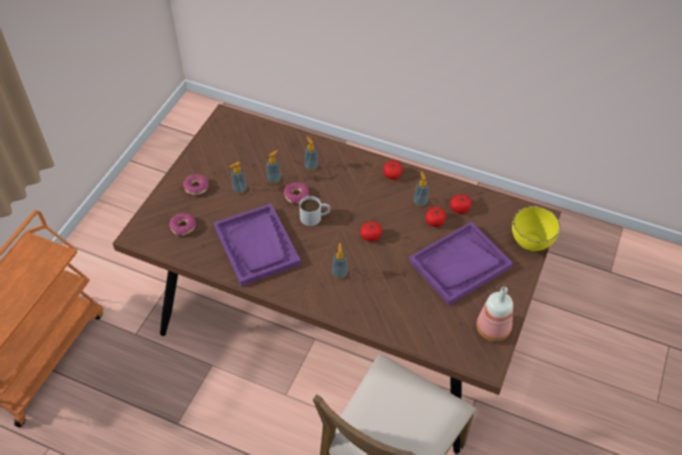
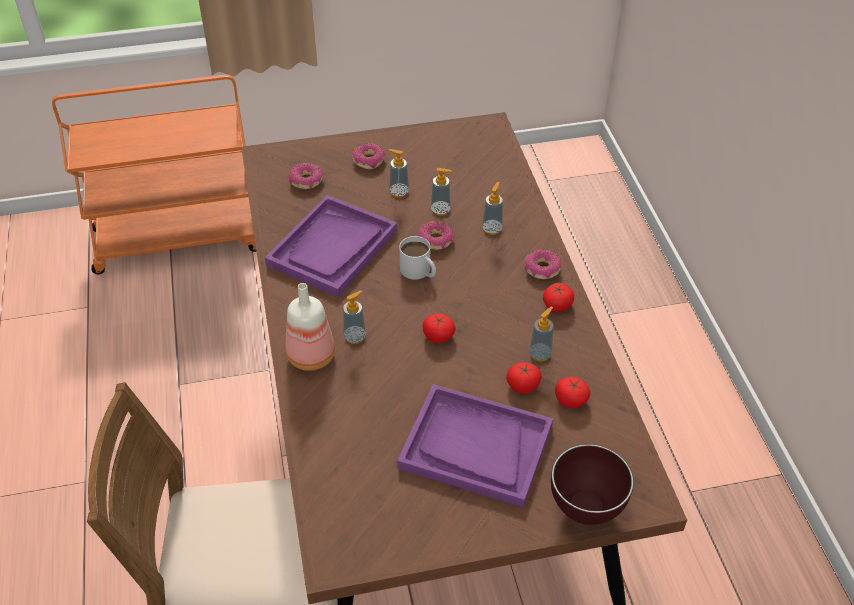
camera: 55 degrees right, 5 degrees down
(361, 165) = (541, 269): none -> donut
(493, 328) = (399, 537): bottle -> bottle (312, 357)
(531, 245) = (585, 511): yellow bowl -> brown bowl

